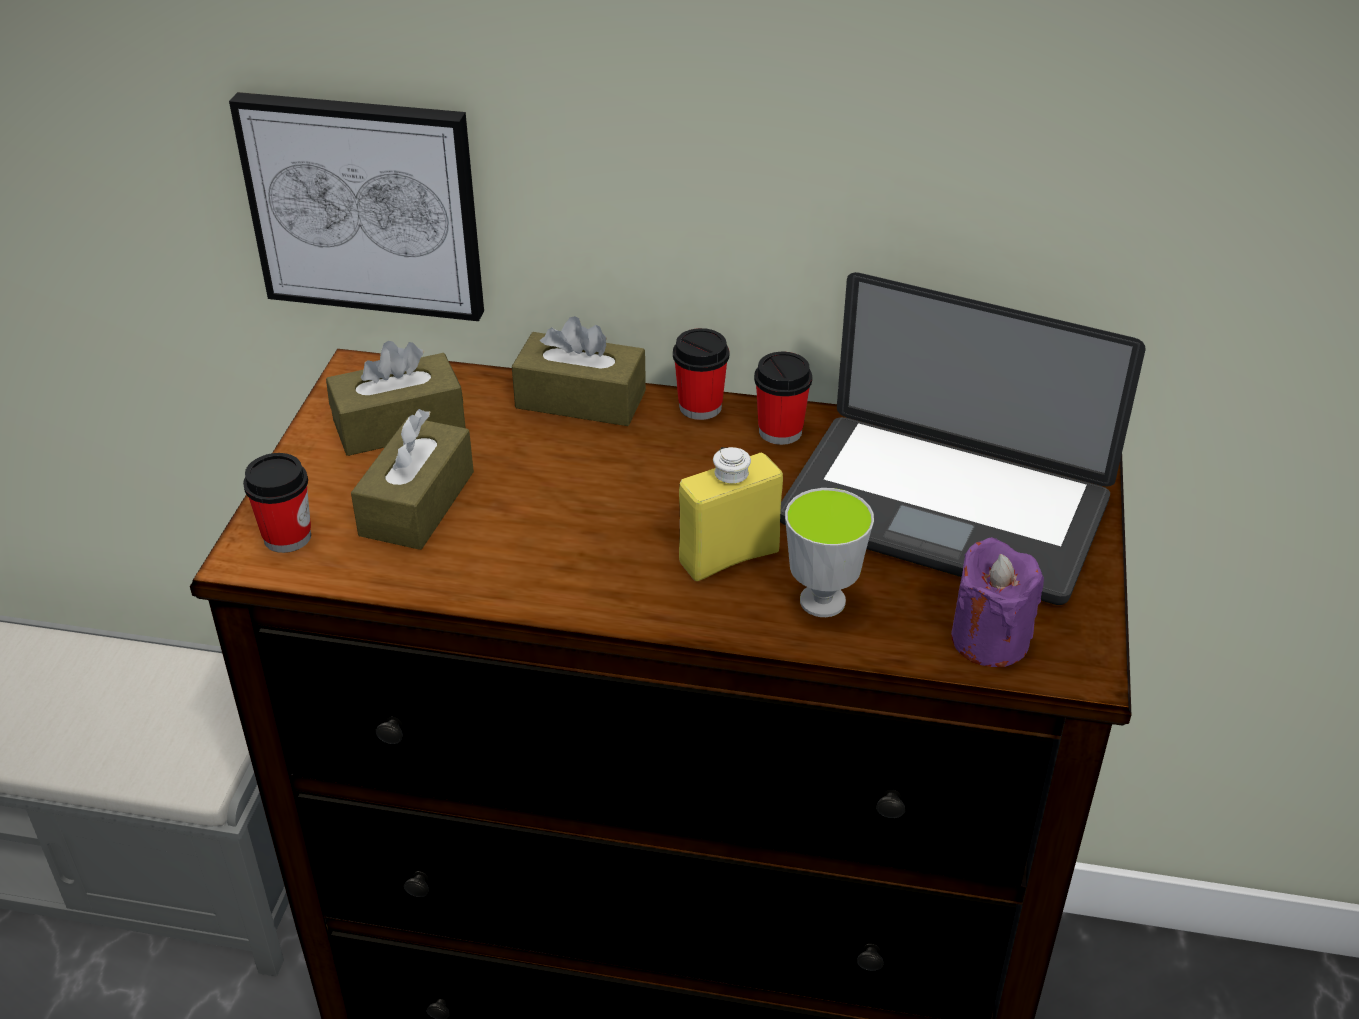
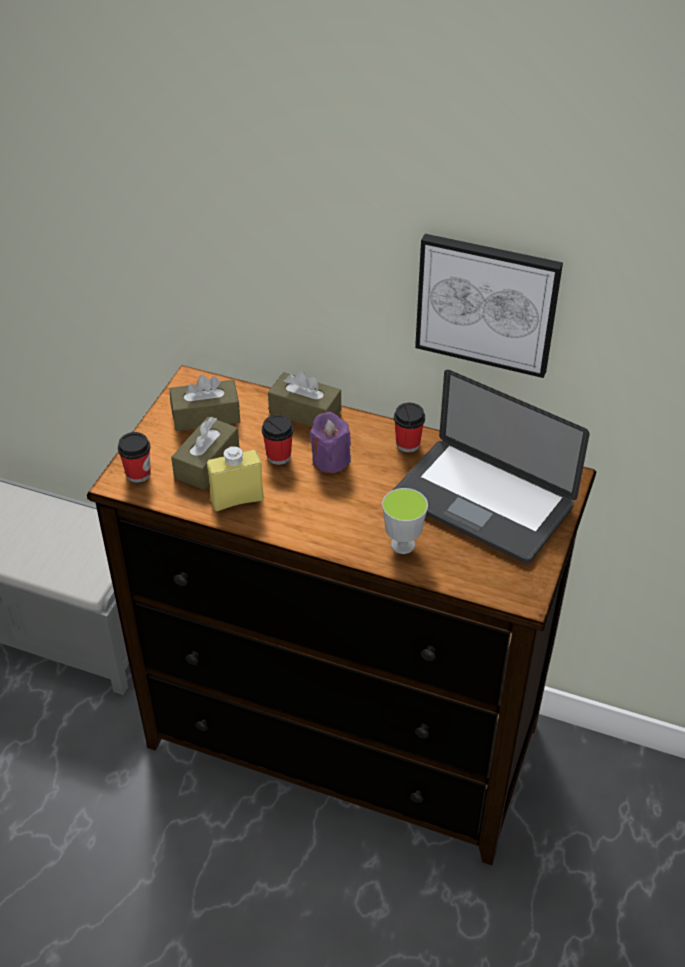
camera: 10 degrees right, 5 degrees up
(365, 205) = (200, 294): picture -> picture (487, 303)
(700, 407) = (368, 424): cup -> cup (278, 456)
(729, 556) = (361, 513): yellow bottle -> yellow bottle (237, 500)
(989, 639) = (483, 577): purple candle -> purple candle (330, 460)

